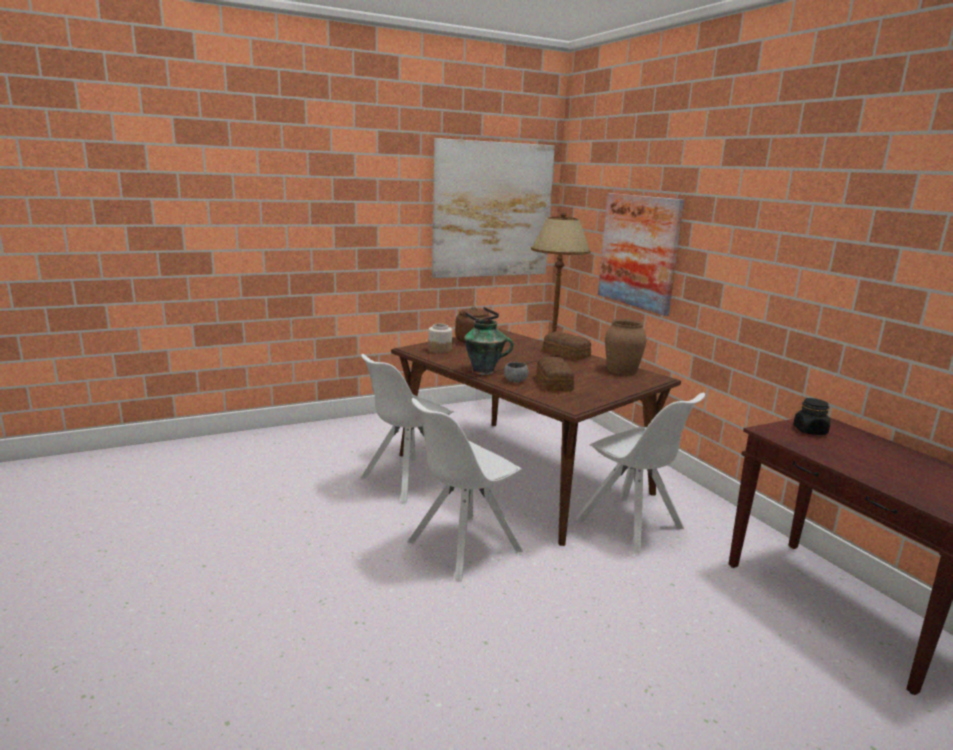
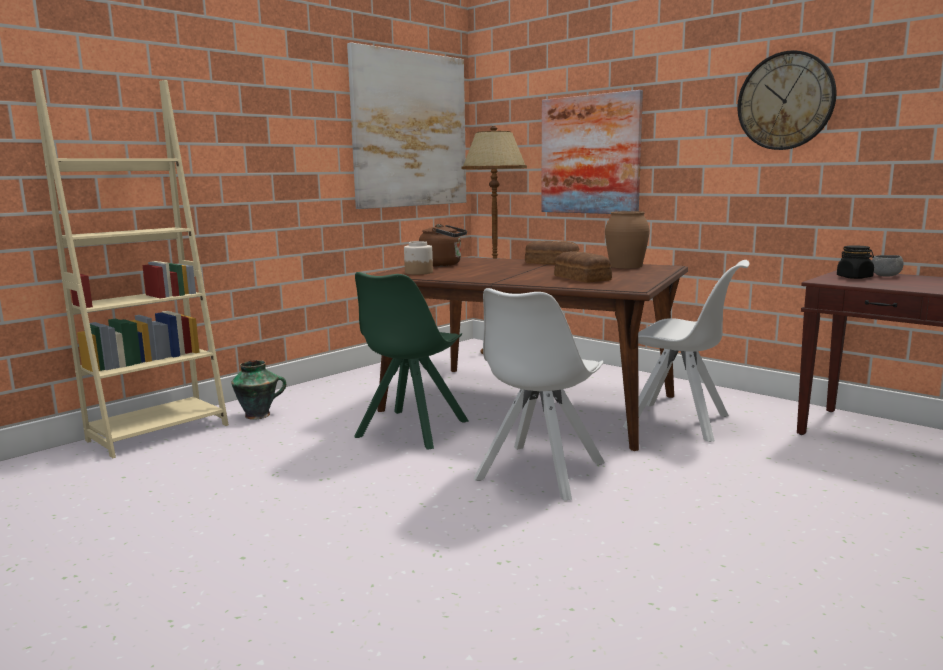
camera: 20 degrees left, 5 degrees down
(240, 441) = (158, 432): none -> beige bookcase
(407, 480) = (411, 430): white chair -> green chair
(484, 371) = (497, 279): vase -> vase (259, 415)
(515, 381) = (542, 281): grey bowl -> grey bowl (885, 276)
(797, 235) = (785, 101): none -> wall clock

